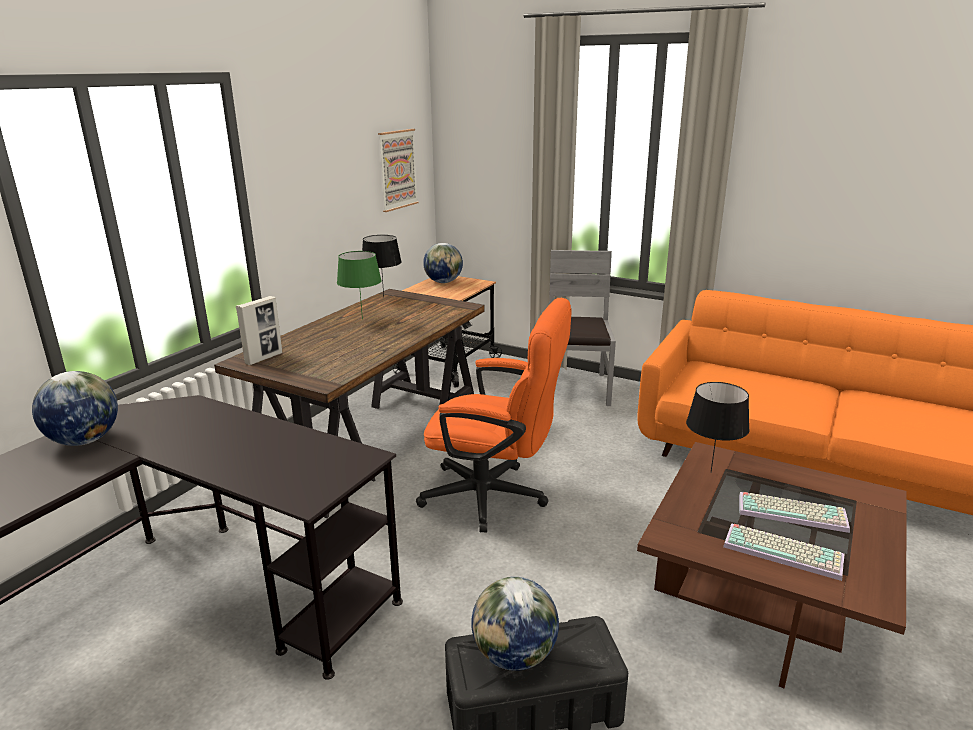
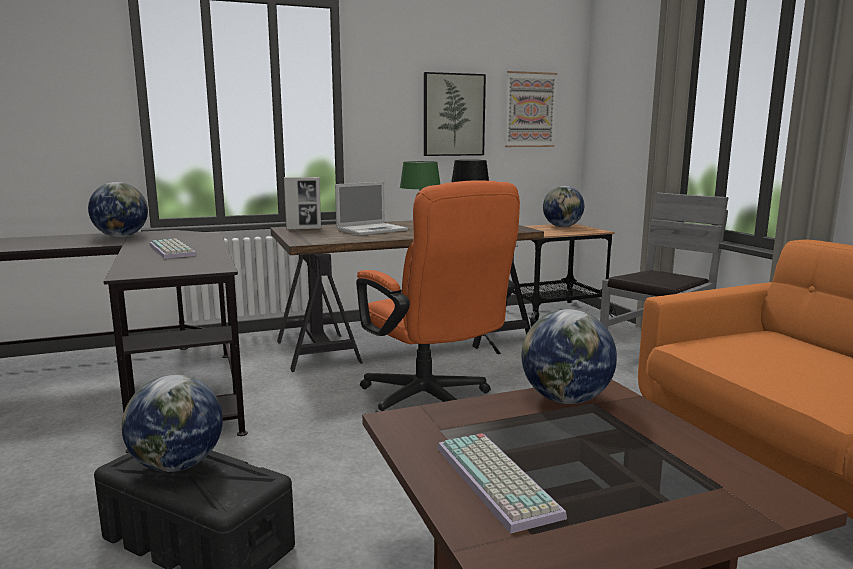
camera: 40 degrees right, 10 degrees down
(339, 340) = (373, 230): none -> laptop
(342, 188) = (453, 115): none -> picture
(711, 473) = (565, 400): black table lamp -> globe
(793, 512) = (594, 460): keyboard -> keyboard (173, 250)

